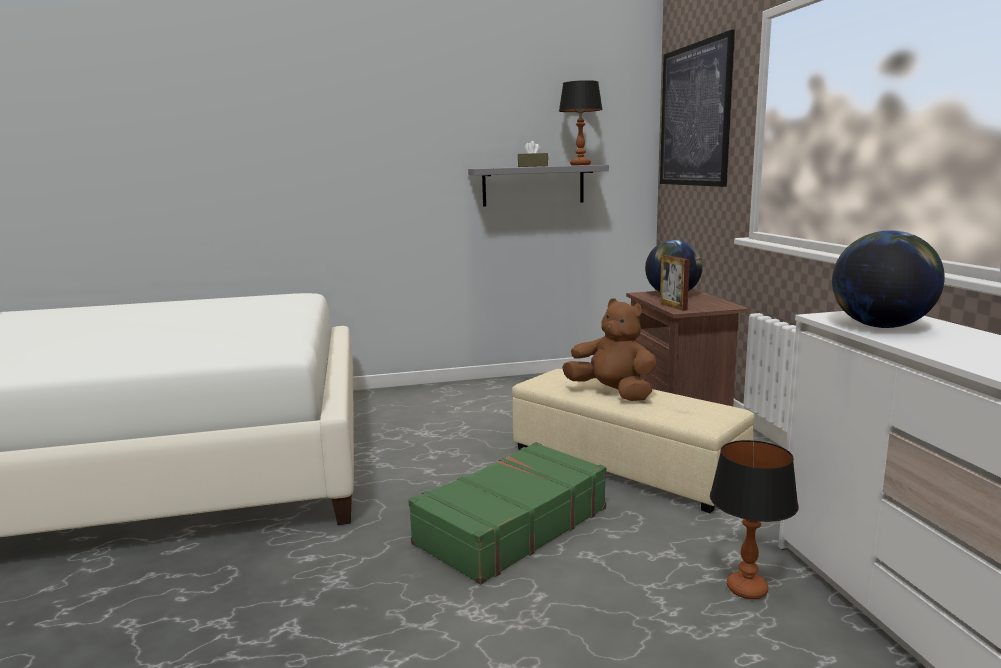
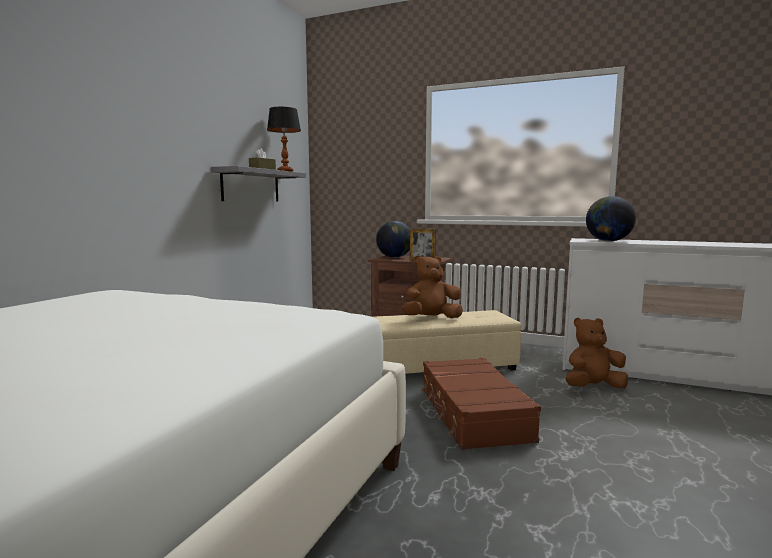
camera: 55 degrees left, 5 degrees down
(510, 526) = (472, 414): green suitcase -> brown suitcase
(694, 115) = (356, 144): picture -> none
(747, 589) = (593, 387): table lamp -> brown plush toy

